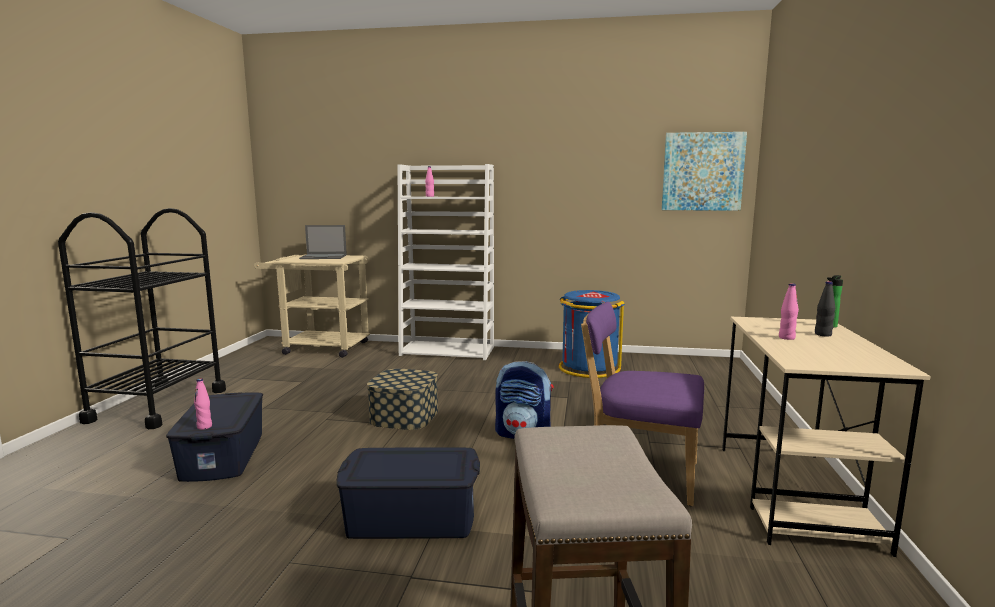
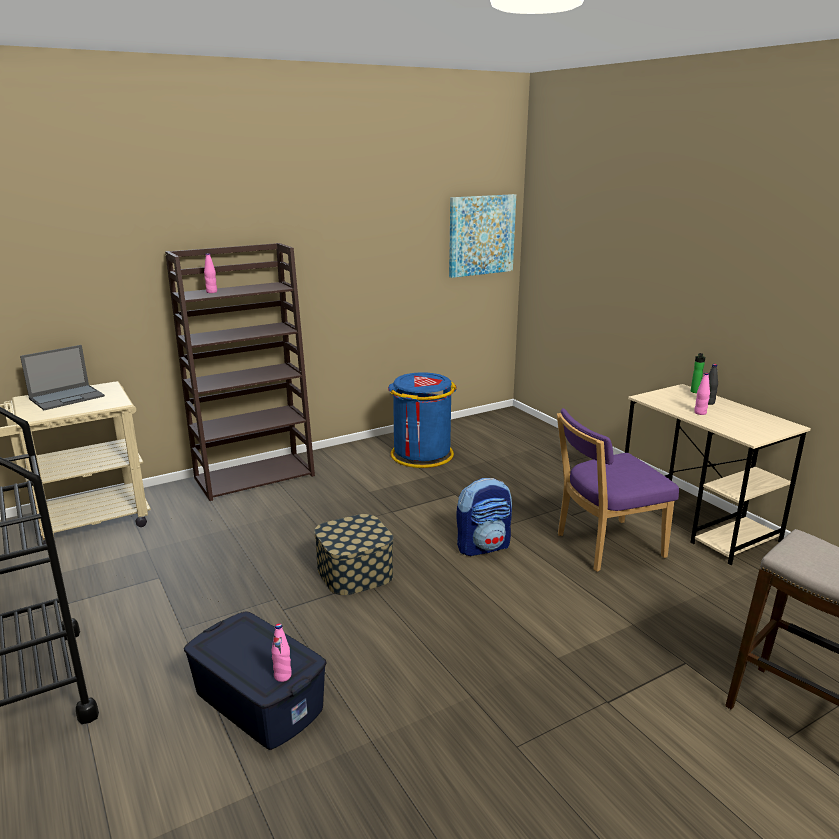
camera: 40 degrees left, 10 degrees up
(411, 517) = (531, 660): blue storage box -> none
(448, 351) = (255, 476): white bookcase -> brown bookcase

